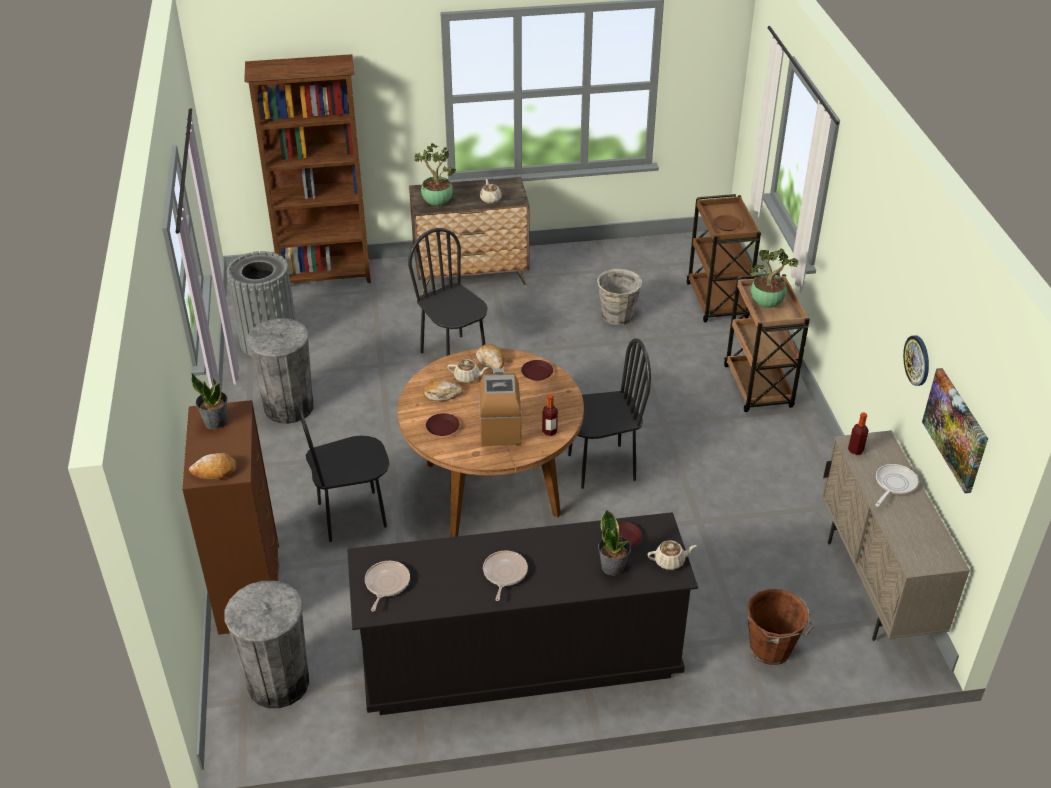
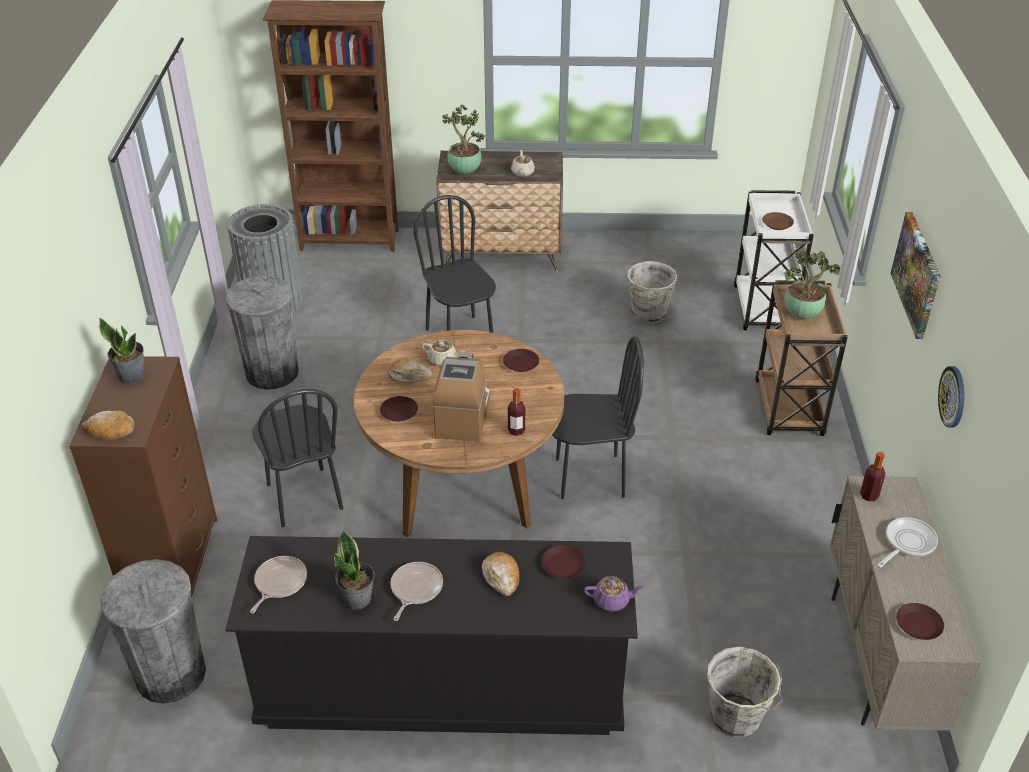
camera: 10 degrees right, 0 degrees up
(352, 515) = (304, 497): black chair -> black chair turned 105 degrees counterclockwise
(491, 361) = (474, 344): bread -> bread (501, 577)
(613, 566) = (543, 598): potted plant -> potted plant (358, 598)
(670, 561) = (612, 601): beige teapot -> purple teapot
(717, 302) = (763, 310): brown cart -> white cart
(772, 650) = (737, 718): brown bucket -> grey bucket
(916, 547) = (919, 624): none -> brown plate
(956, 429) = (985, 486): picture -> picture (917, 274)

